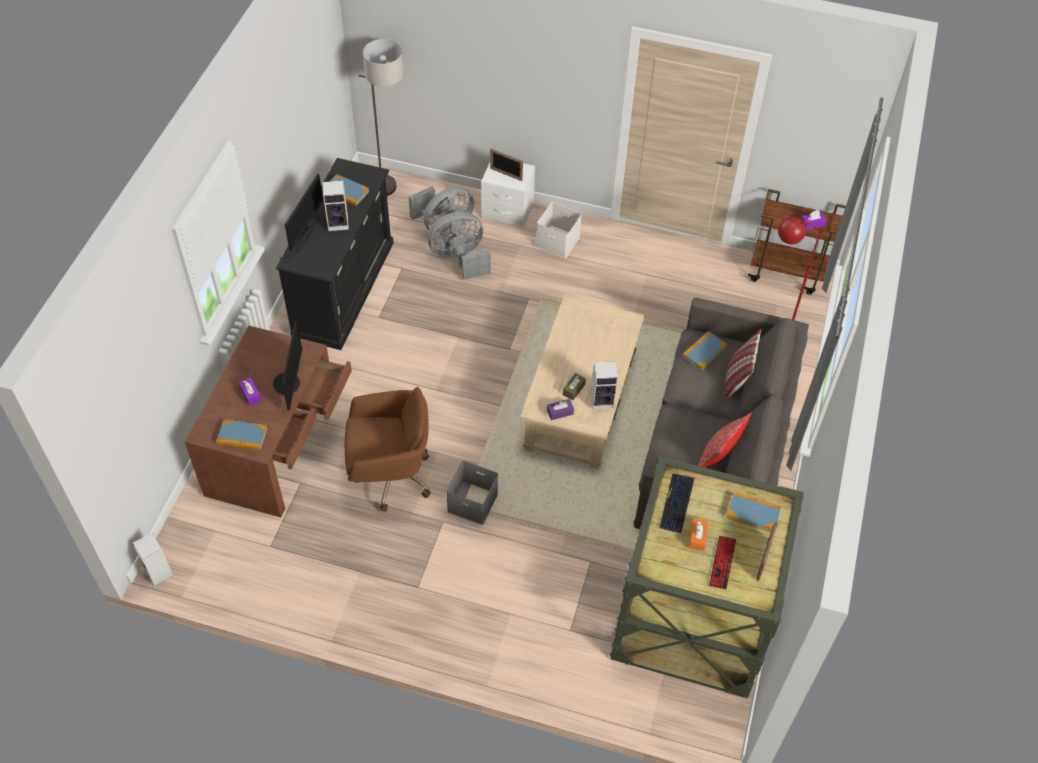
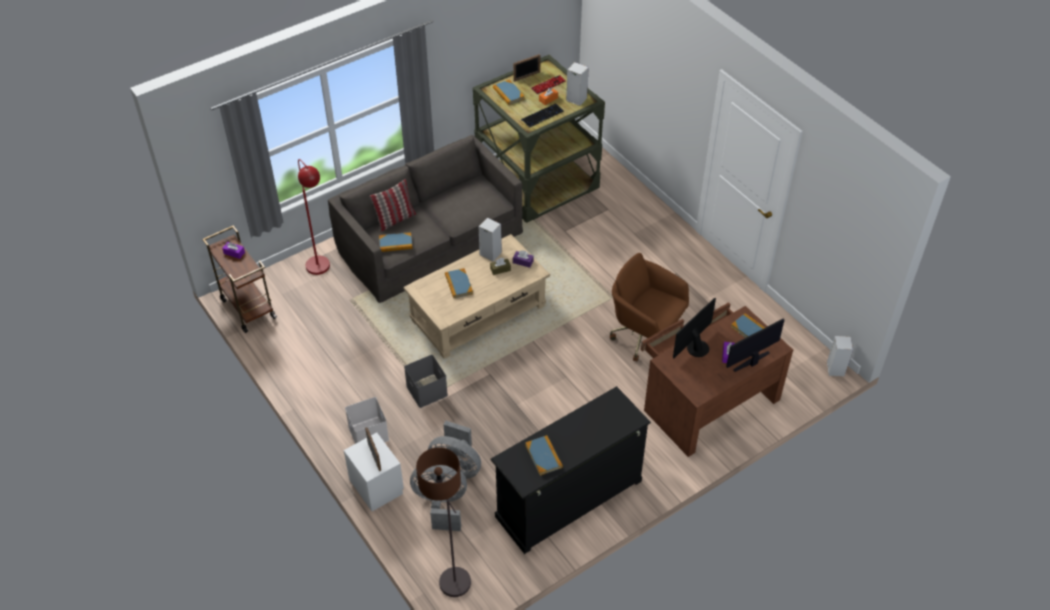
camera: 140 degrees left, 5 degrees down
(306, 233) = (605, 436): monitor -> monitor (752, 362)
(339, 223) = (572, 430): speaker -> speaker (575, 99)
(390, 189) = (450, 575): grey floor lamp -> brown floor lamp
(473, 502) = (604, 296): grey storage box -> grey storage box (426, 390)
(596, 348) = (458, 284): none -> book
(718, 456) = (457, 191): pillow -> none

